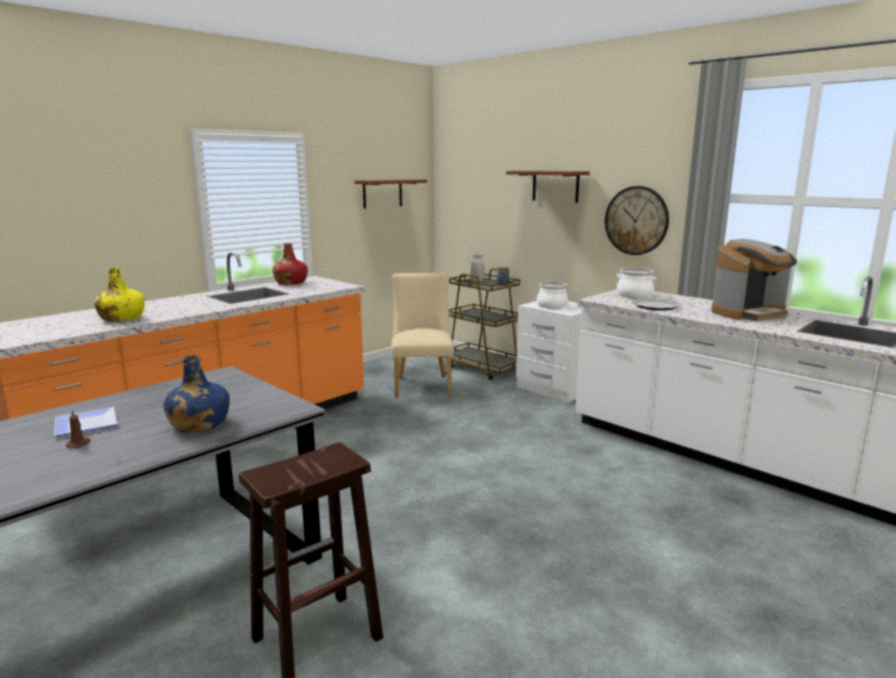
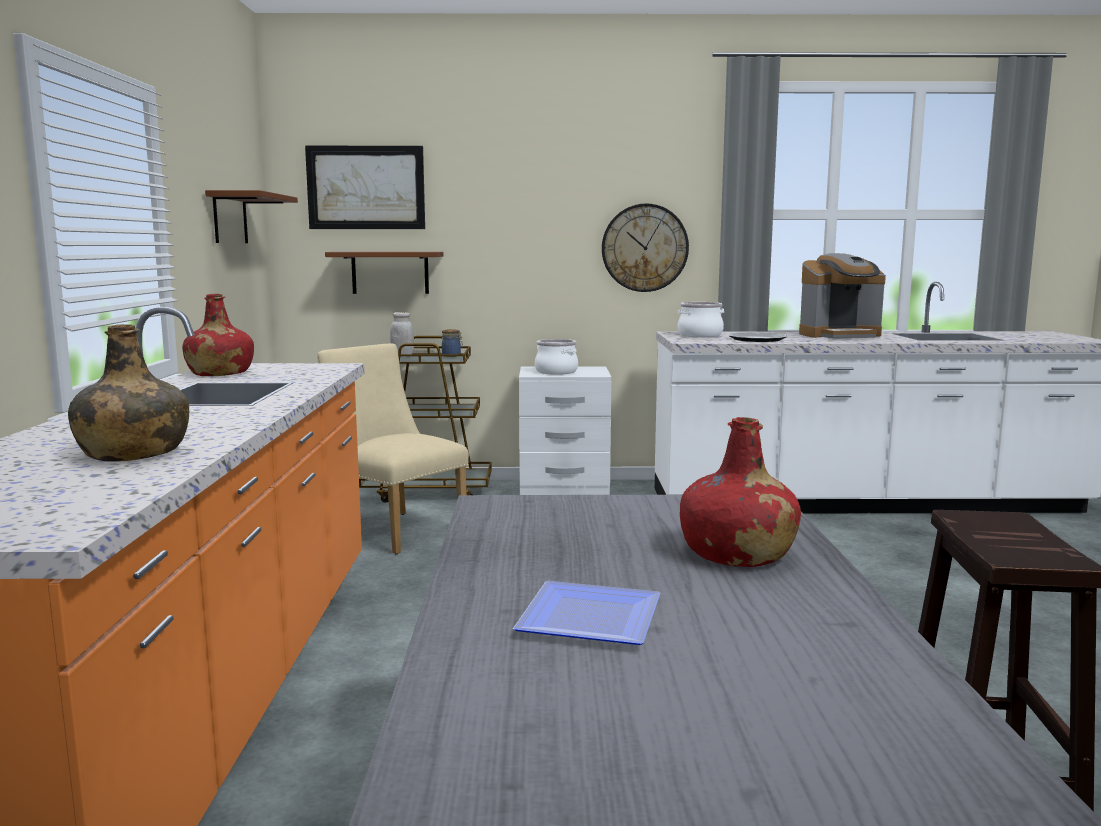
camera: 45 degrees left, 5 degrees down
(79, 444) = (702, 638): brown candle -> none
(122, 319) = (132, 454): yellow bottle -> green bottle
(199, 424) = (736, 554): blue bottle -> red bottle
(476, 171) = (366, 188): none -> picture
(555, 186) = (517, 207): brown shelf -> brown shelf (390, 272)
(749, 313) = (840, 335): coffee machine -> coffee machine turned 60 degrees clockwise

